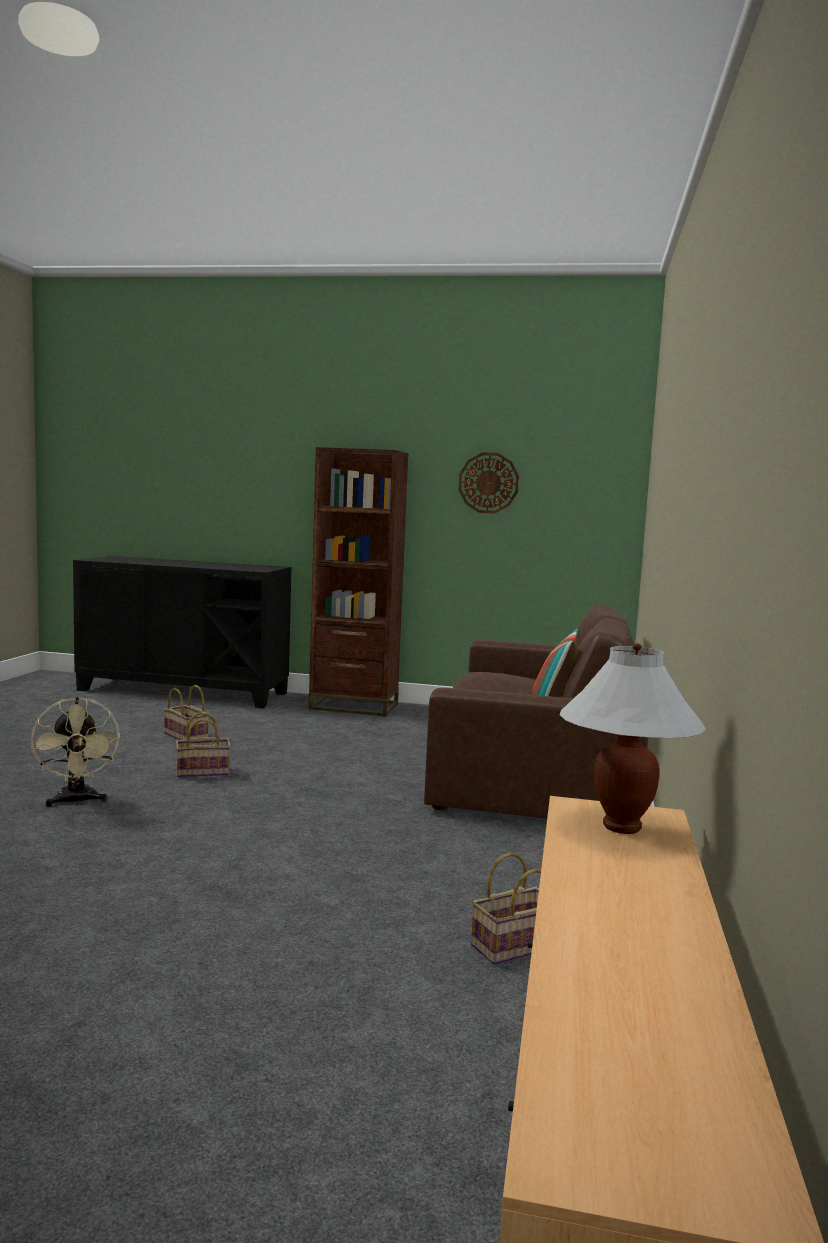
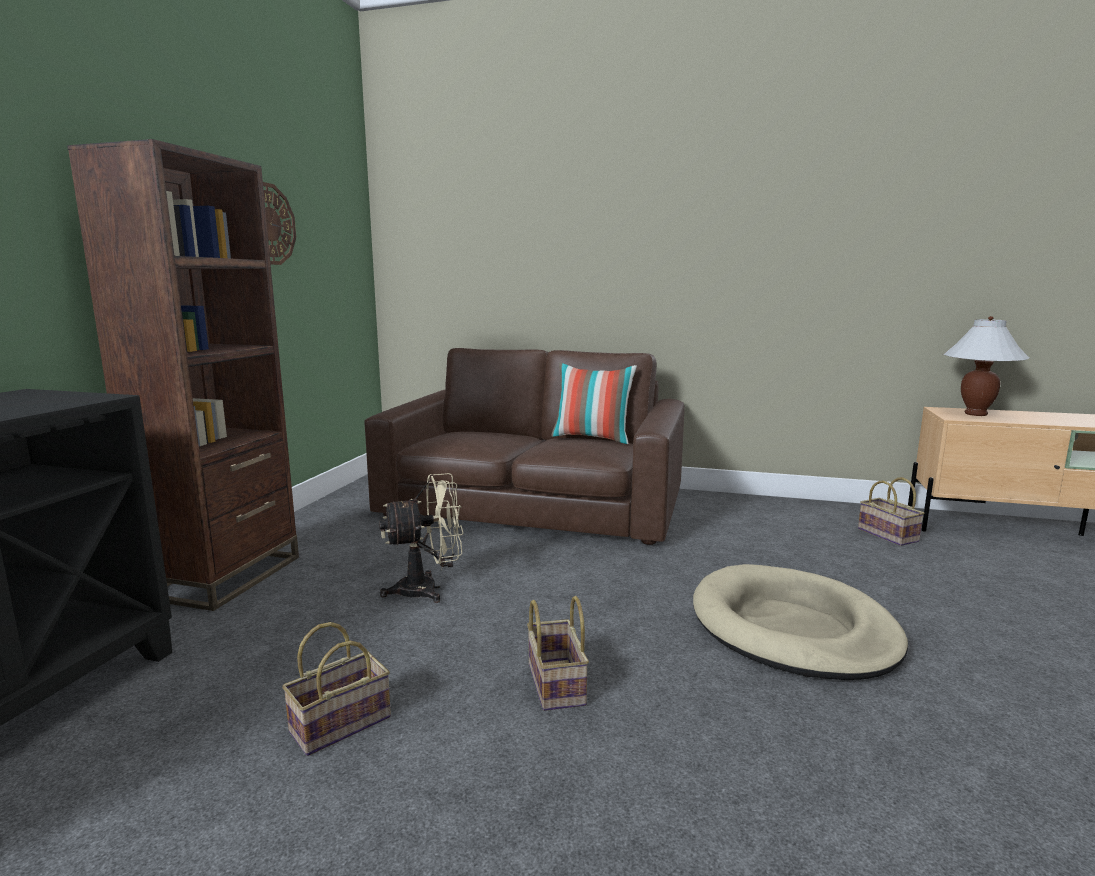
camera: 85 degrees left, 5 degrees up
(76, 801) = (739, 803): beige fan -> beige fan (428, 589)
(253, 842) = (792, 628): none -> beige dog bed

